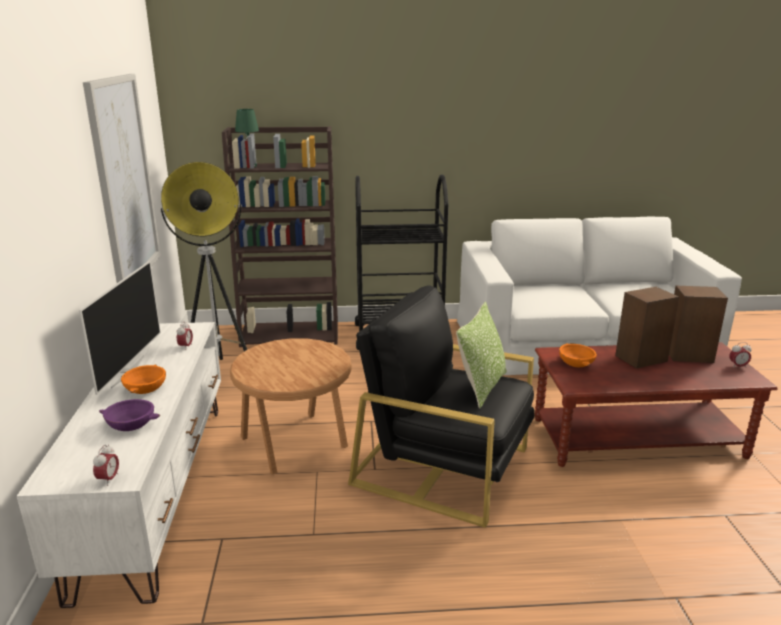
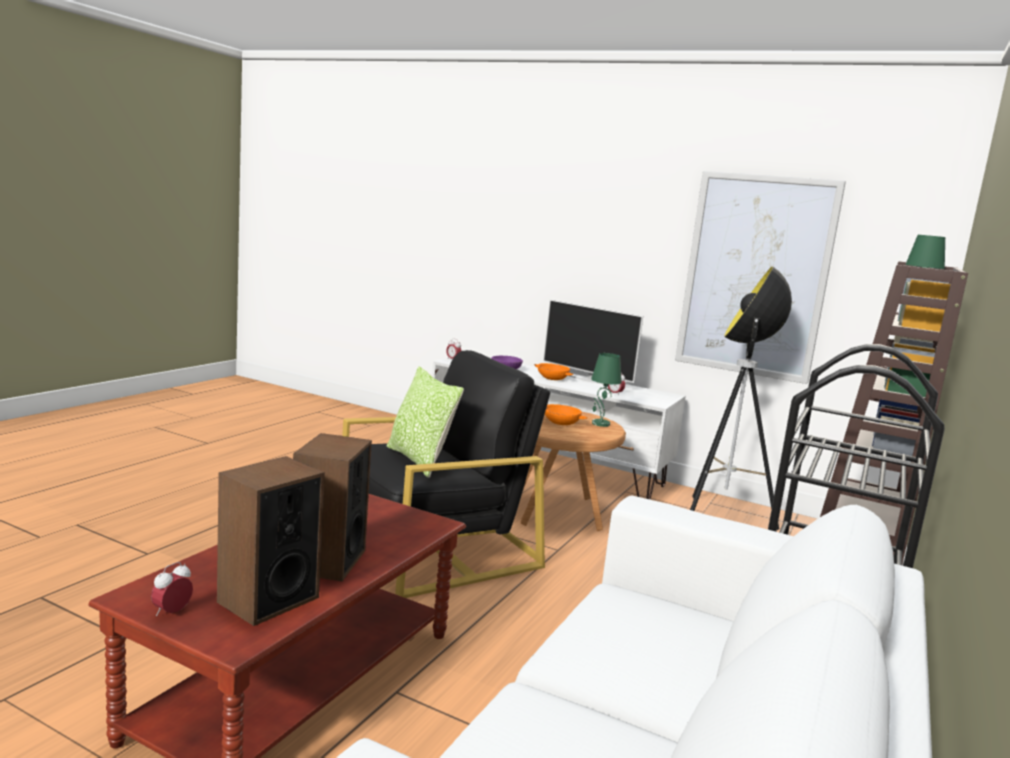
camera: 120 degrees right, 10 degrees down
(268, 351) = (600, 424): none -> green table lamp
(575, 363) = (391, 520): orange bowl -> orange bowl (561, 422)

